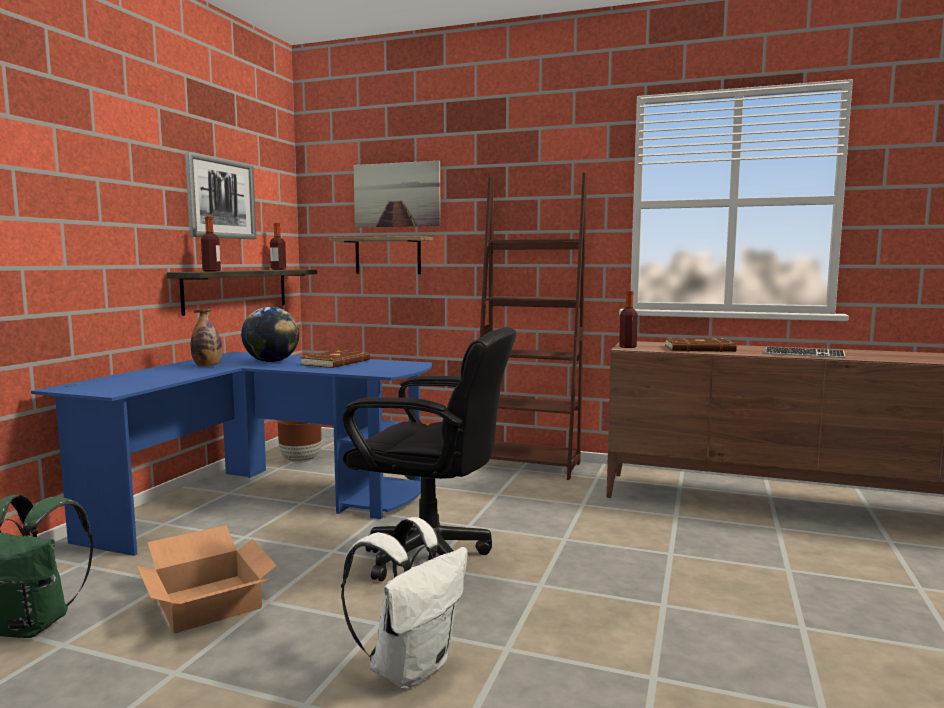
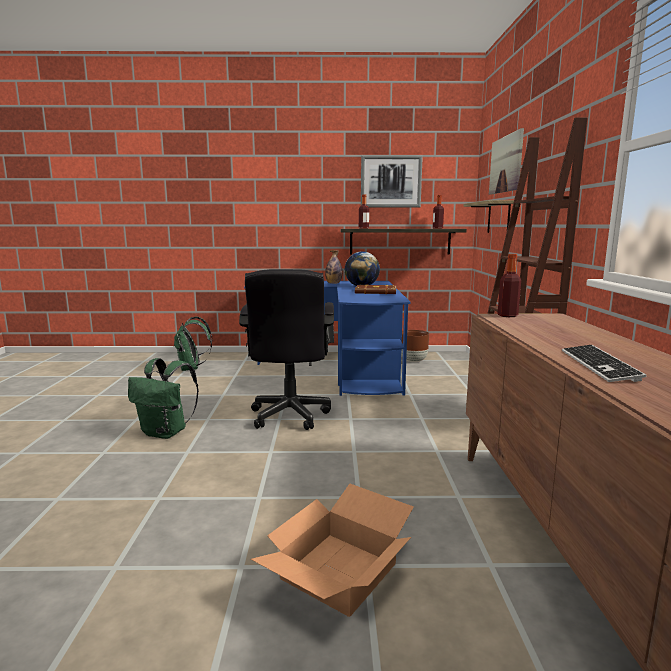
camera: 70 degrees right, 5 degrees up
(210, 602) = (218, 386): cardboard box -> cardboard box (339, 573)
(410, 667) = (166, 432): white backpack -> green backpack
(700, 349) = (549, 332): brown book -> none

